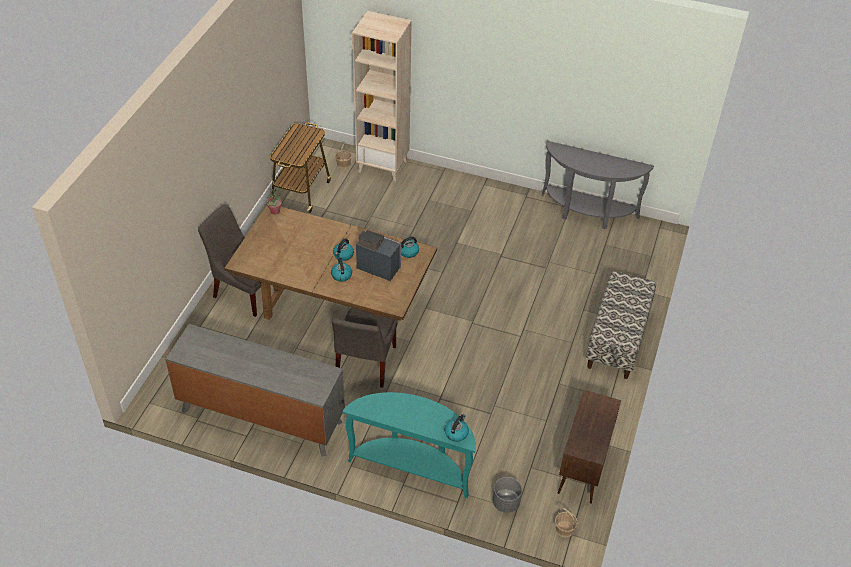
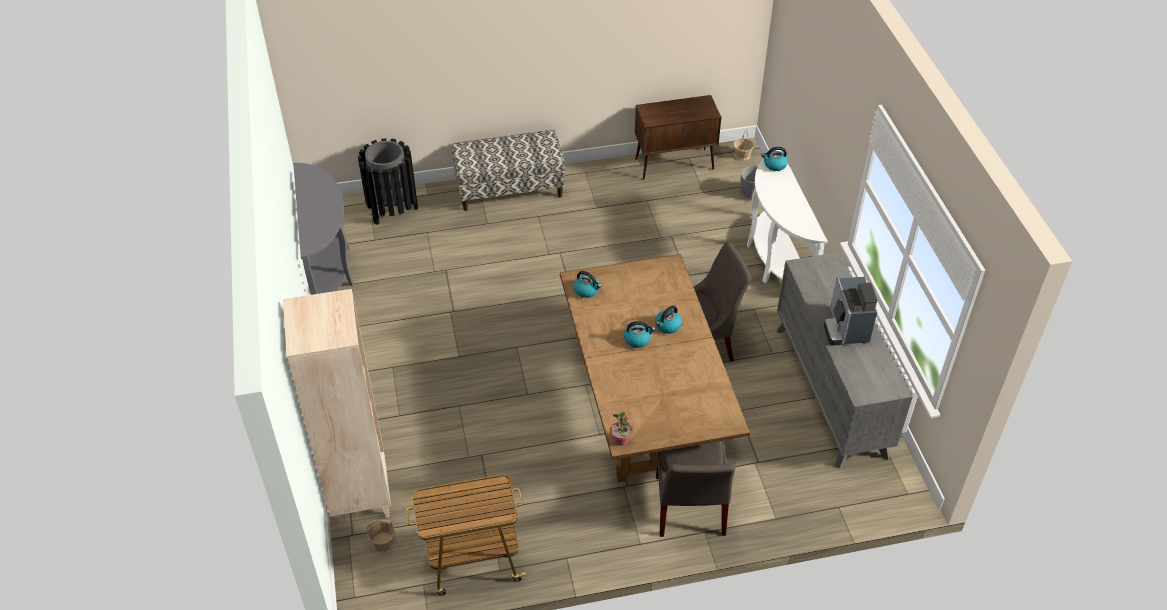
camera: 120 degrees left, 0 degrees up
(378, 266) = (628, 304): coffee machine -> coffee machine (846, 328)
(412, 466) = (774, 260): turquoise console table -> white console table
(634, 265) = (393, 210): none -> black trash can

